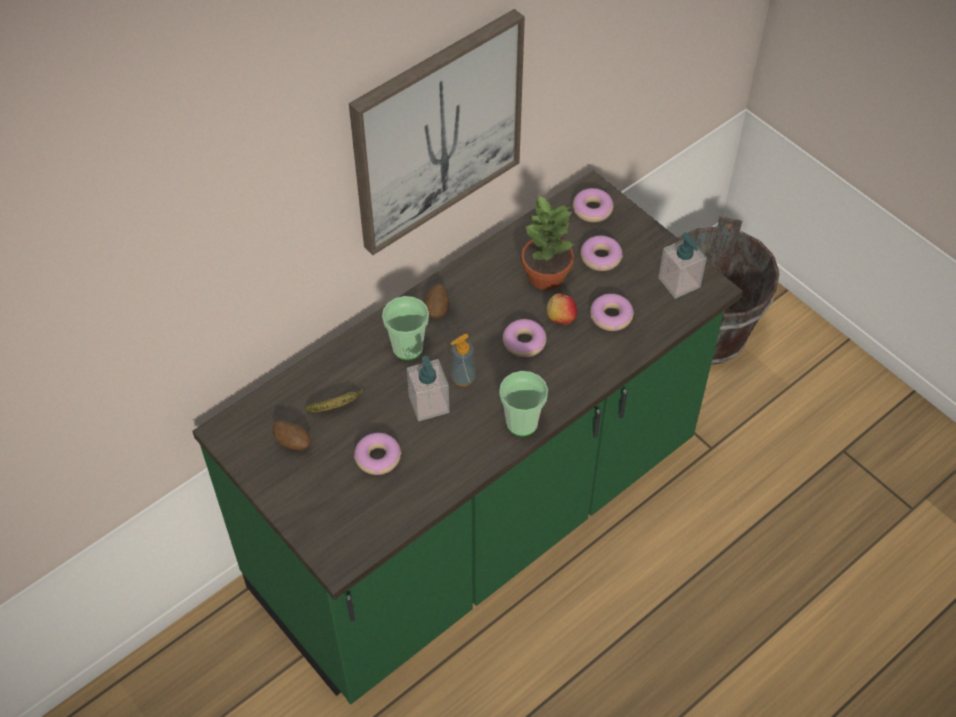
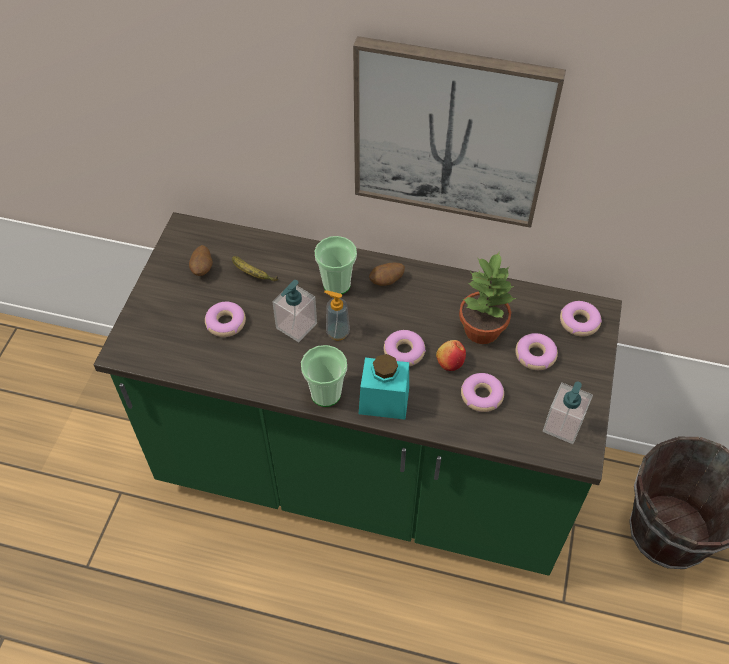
camera: 55 degrees right, 0 degrees up
(562, 385) = (384, 400): none -> turquoise jar

